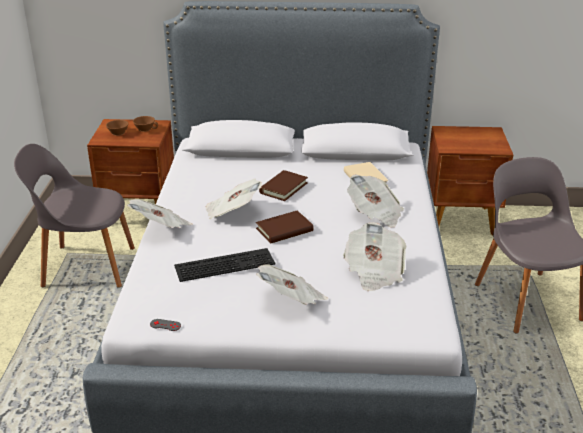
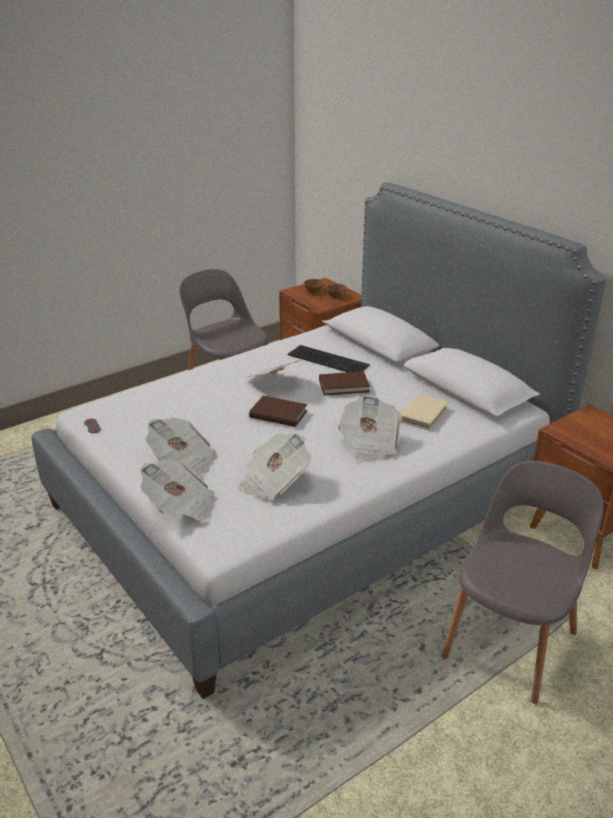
camera: 50 degrees right, 0 degrees up
(161, 228) = (211, 367): newspaper -> newspaper (181, 507)
(225, 263) = (193, 411): keyboard -> keyboard (329, 359)

